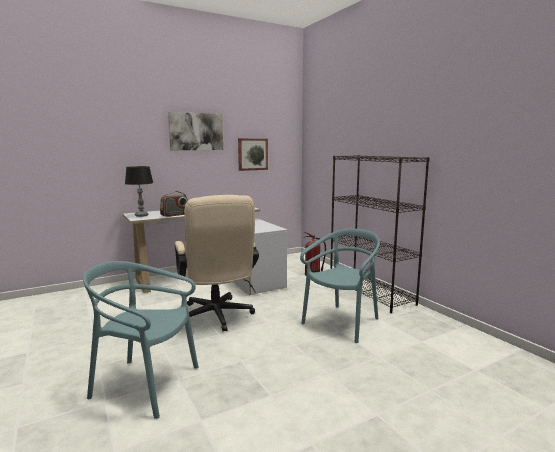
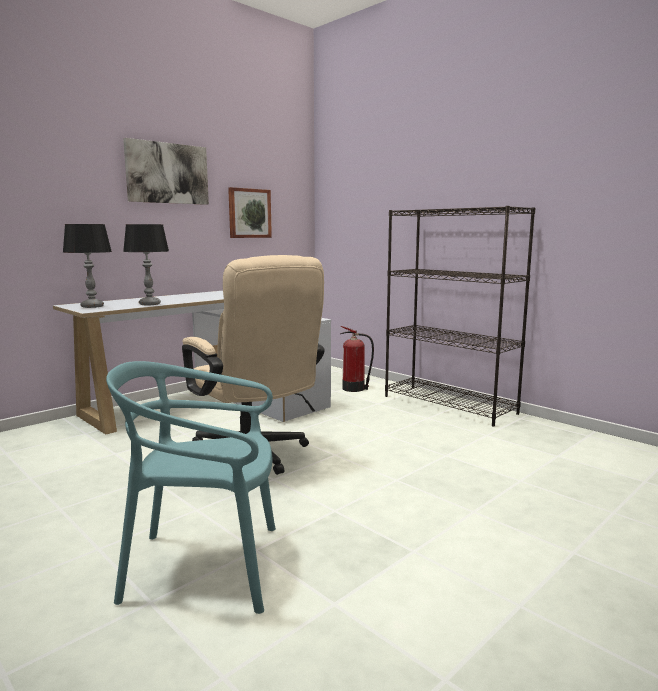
camera: 15 degrees left, 0 degrees up
(175, 215) = (150, 304): radio -> table lamp
(342, 322) = (440, 444): turquoise chair -> none

